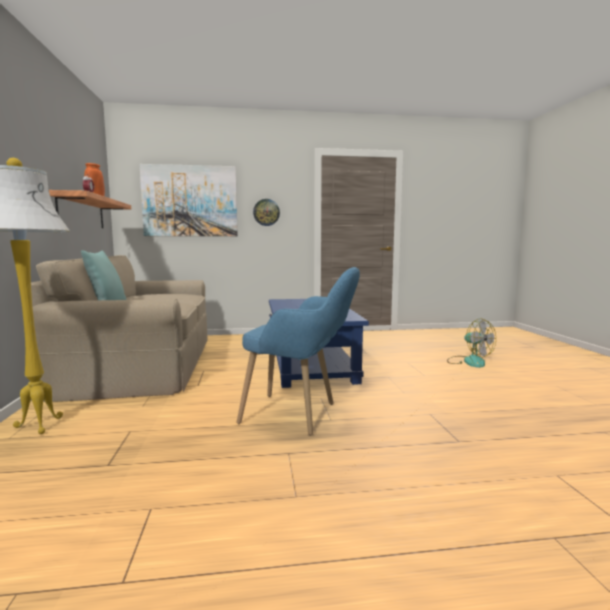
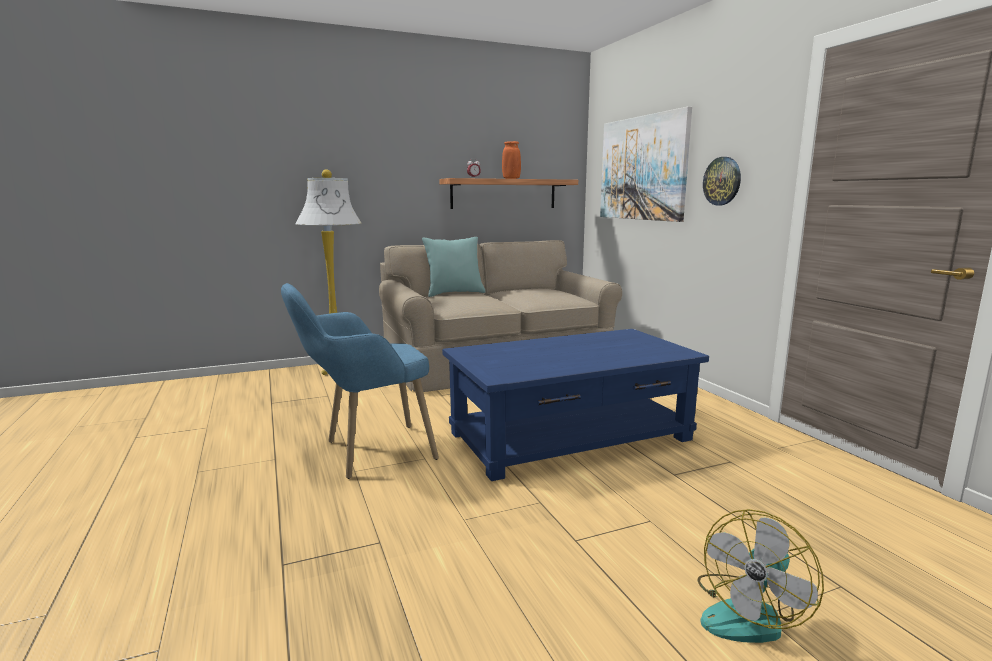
camera: 75 degrees right, 5 degrees up
(300, 415) = (365, 453): blue armchair -> blue armchair turned 60 degrees clockwise

